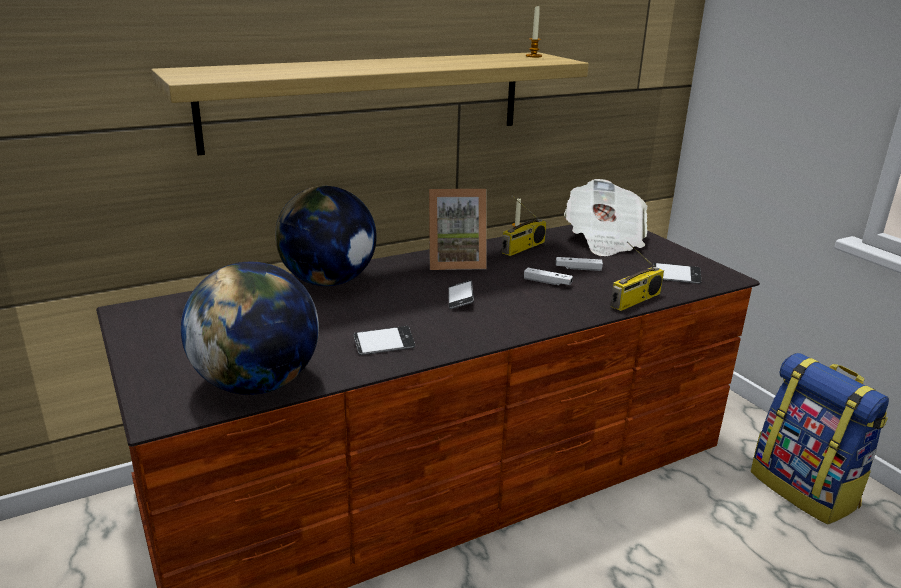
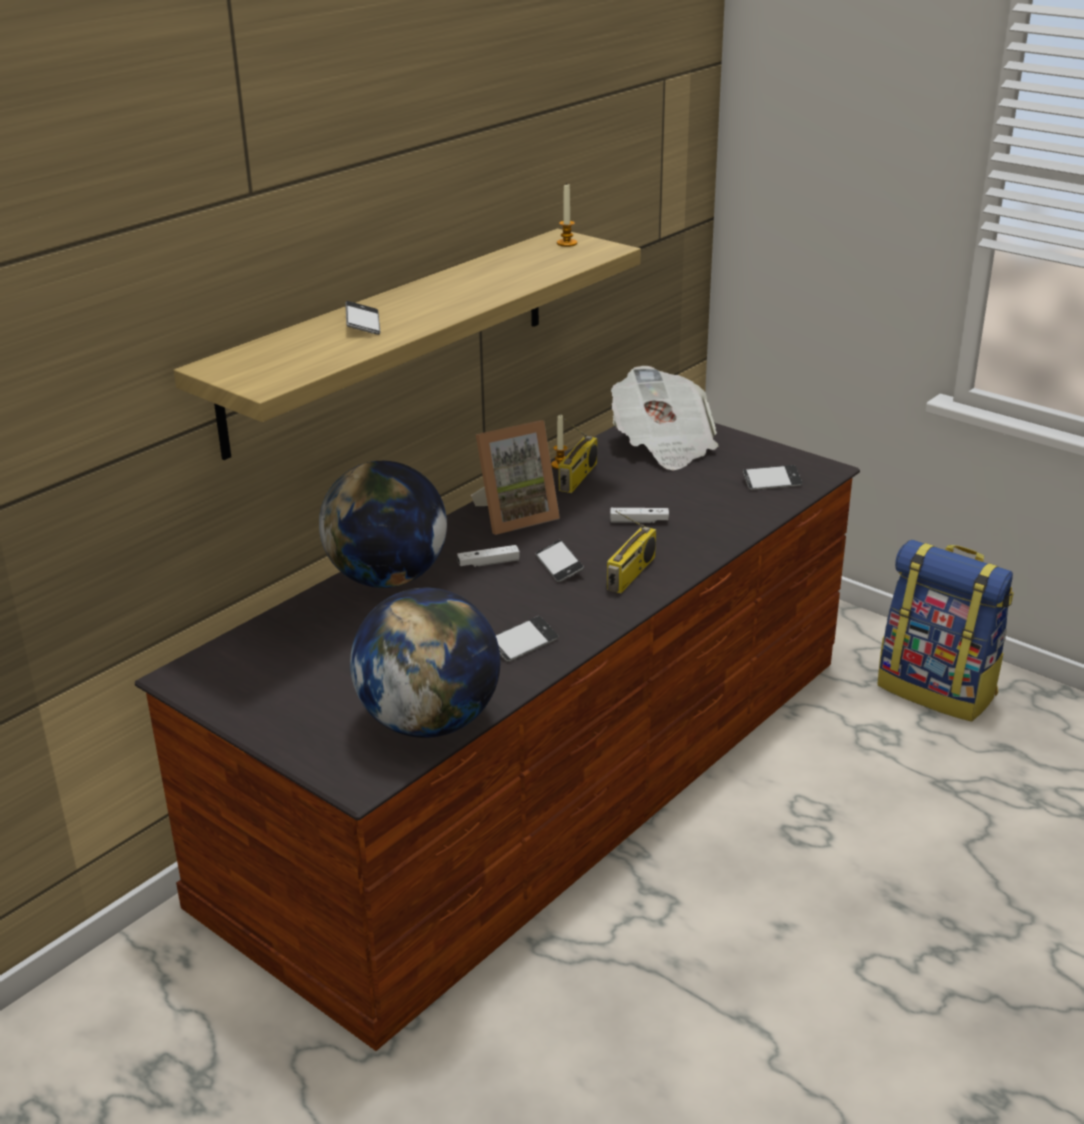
camera: 20 degrees left, 5 degrees up
(319, 67) = (363, 324): none -> phone
(578, 268) = (660, 494): white game controller -> white game controller (488, 563)
(635, 301) = (747, 524): radio -> radio (631, 574)

